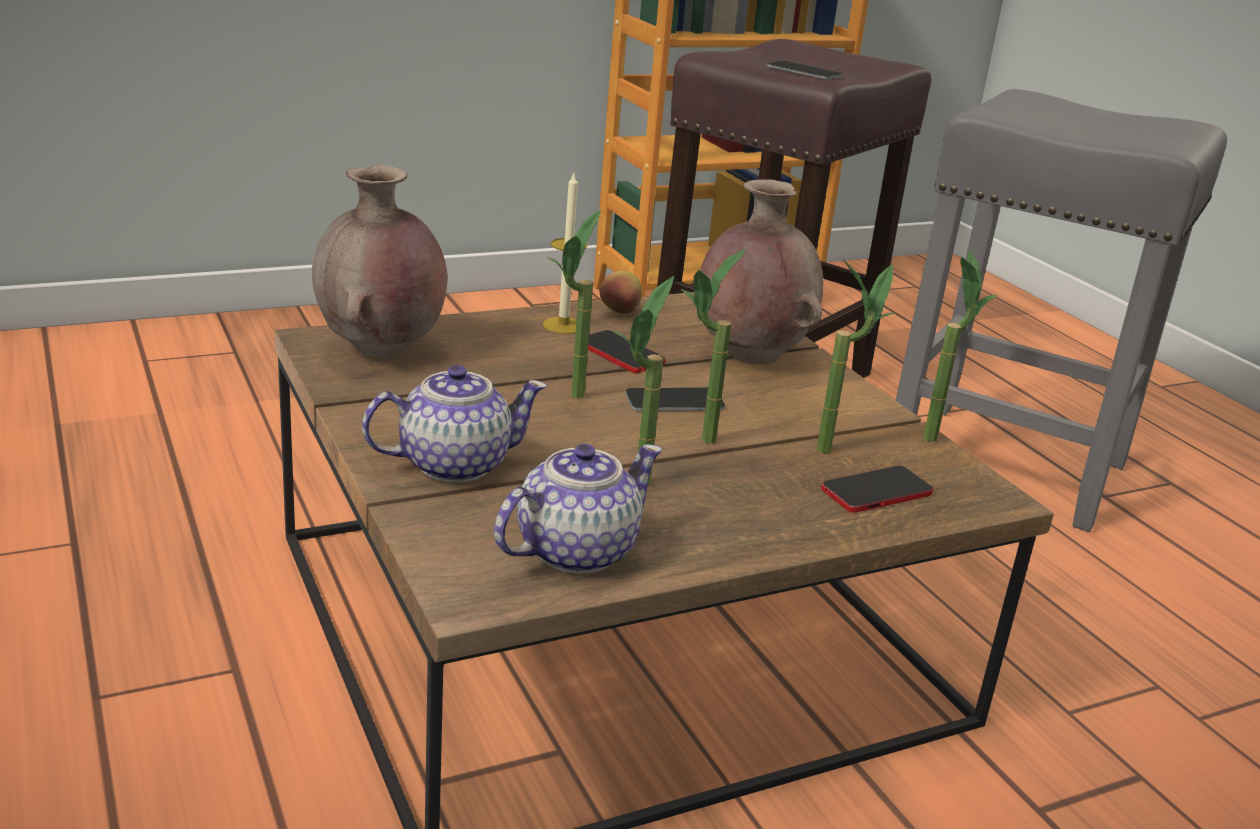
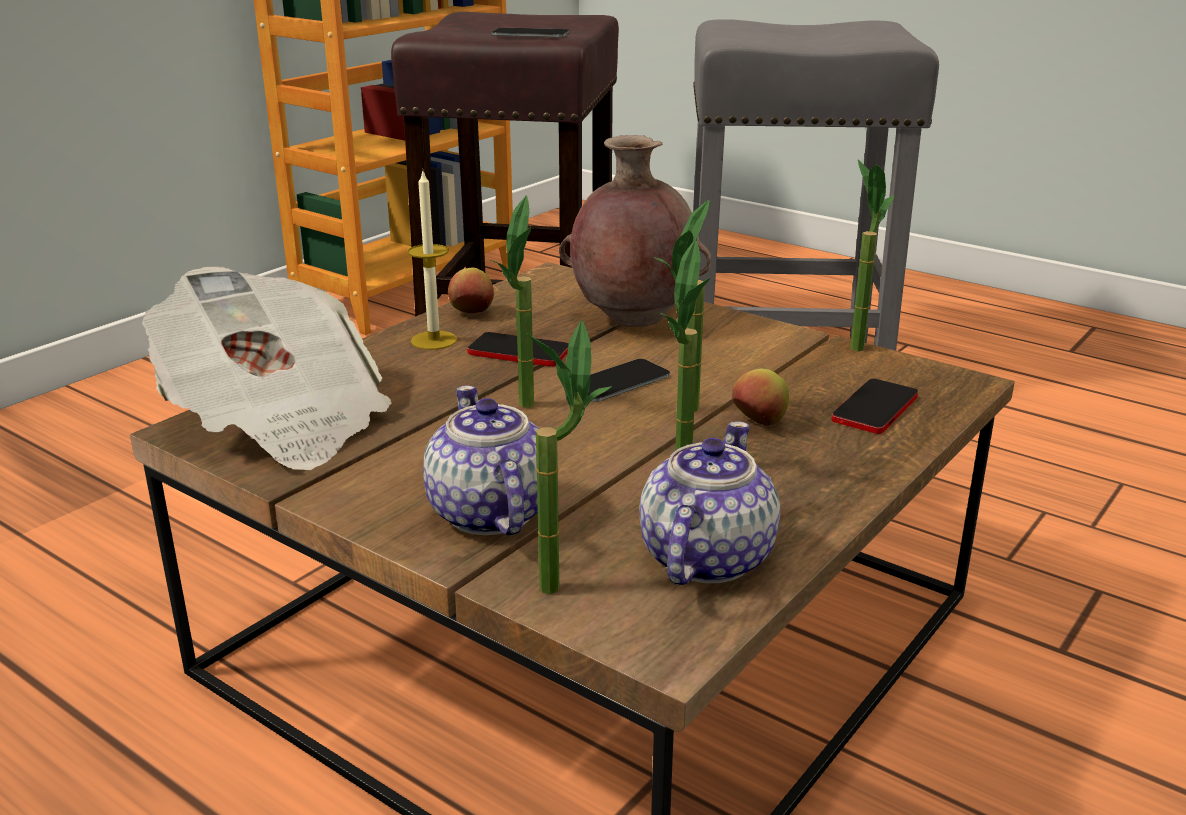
camera: 25 degrees left, 0 degrees up
(381, 350) = (277, 420): brown vase -> newspaper
(453, 464) = (489, 514): teapot -> teapot turned 60 degrees counterclockwise
(752, 470) = (759, 423): none -> apple
(836, 448) = (800, 381): potted plant -> potted plant (564, 579)

